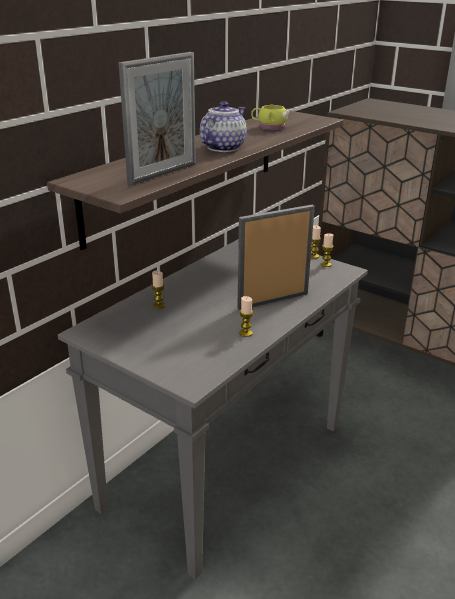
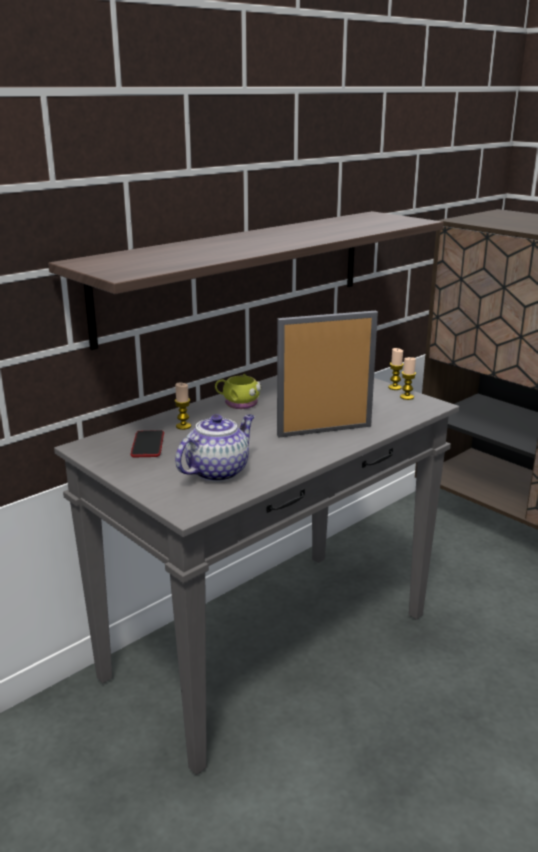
camera: 10 degrees right, 5 degrees down
(136, 325) = (147, 445): none -> phone
(163, 174) = (185, 260): picture frame -> none
(223, 147) = (274, 240): teapot -> teapot (218, 471)
(245, 333) = (276, 462): candle -> none
(269, 127) = (345, 225): yellow mug -> yellow mug (238, 403)

